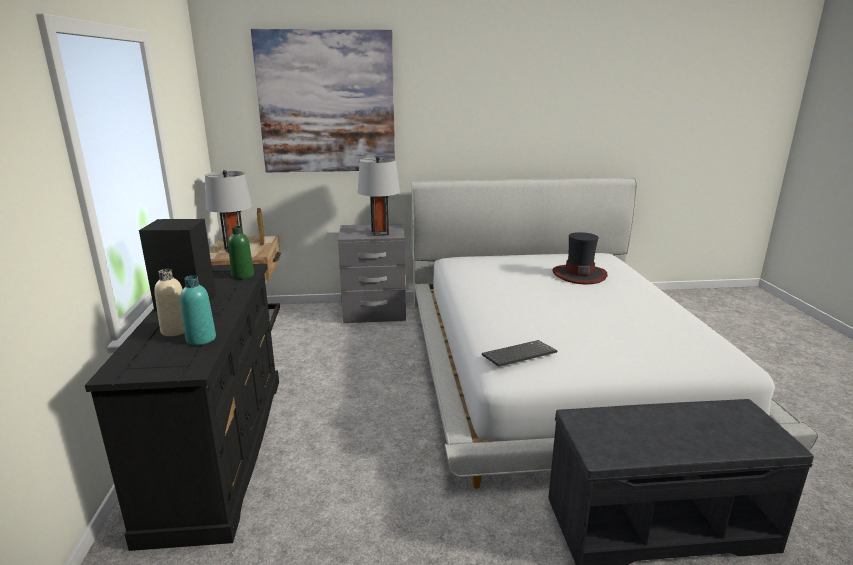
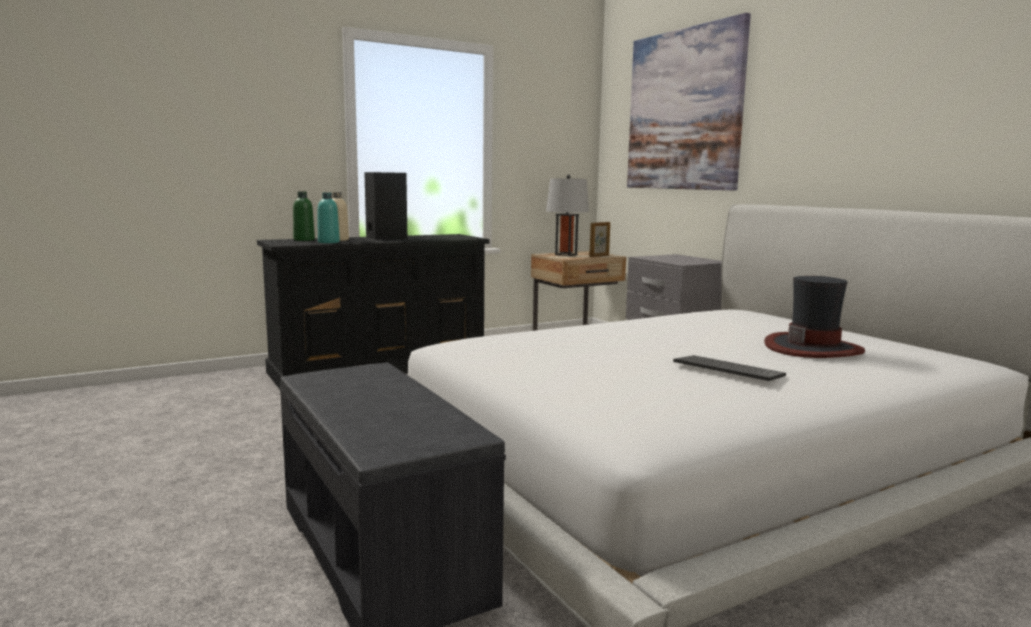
camera: 65 degrees right, 10 degrees down
(242, 275) = (453, 238): green bottle -> green bottle (304, 240)
(380, 233) = (678, 260): grey table lamp -> none
(519, 356) = (487, 341): keyboard -> keyboard (726, 371)

